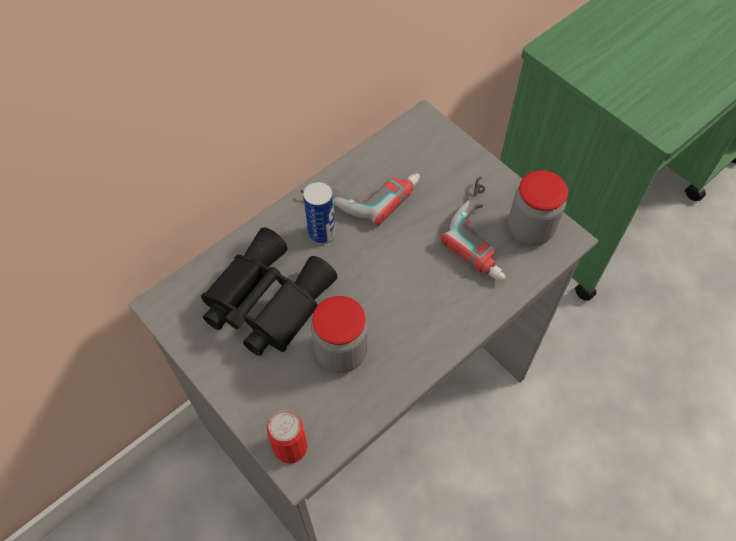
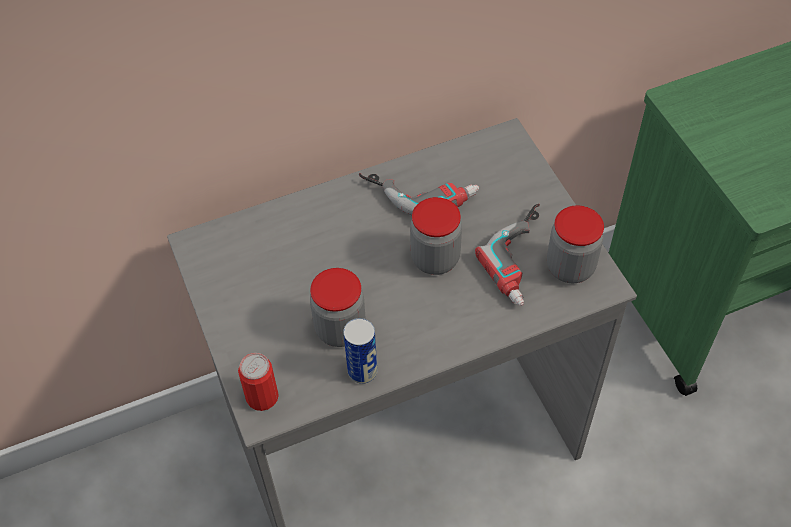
camera: 20 degrees right, 5 degrees down
(264, 301) = (288, 264): black binoculars -> none
(321, 234) = (364, 219): can -> can (362, 371)
(404, 255) = (435, 259): none -> jar

